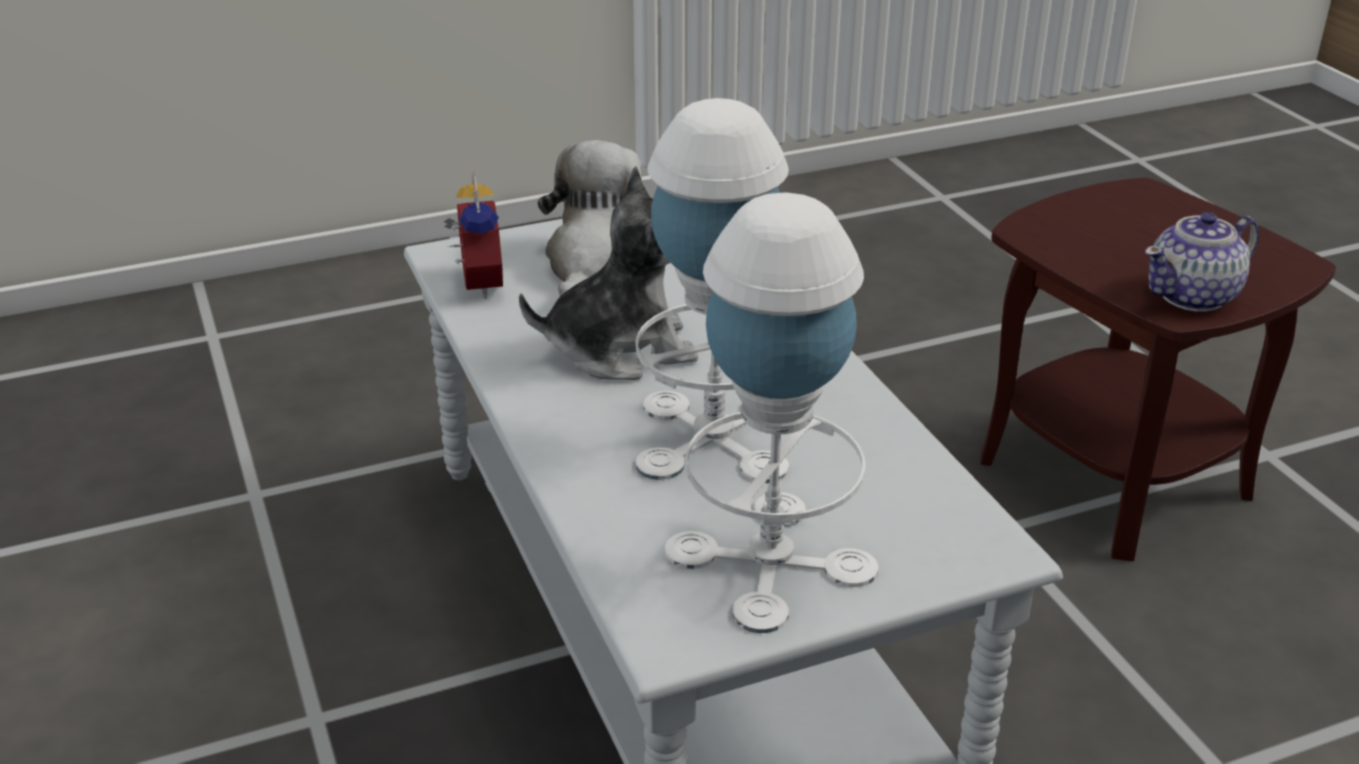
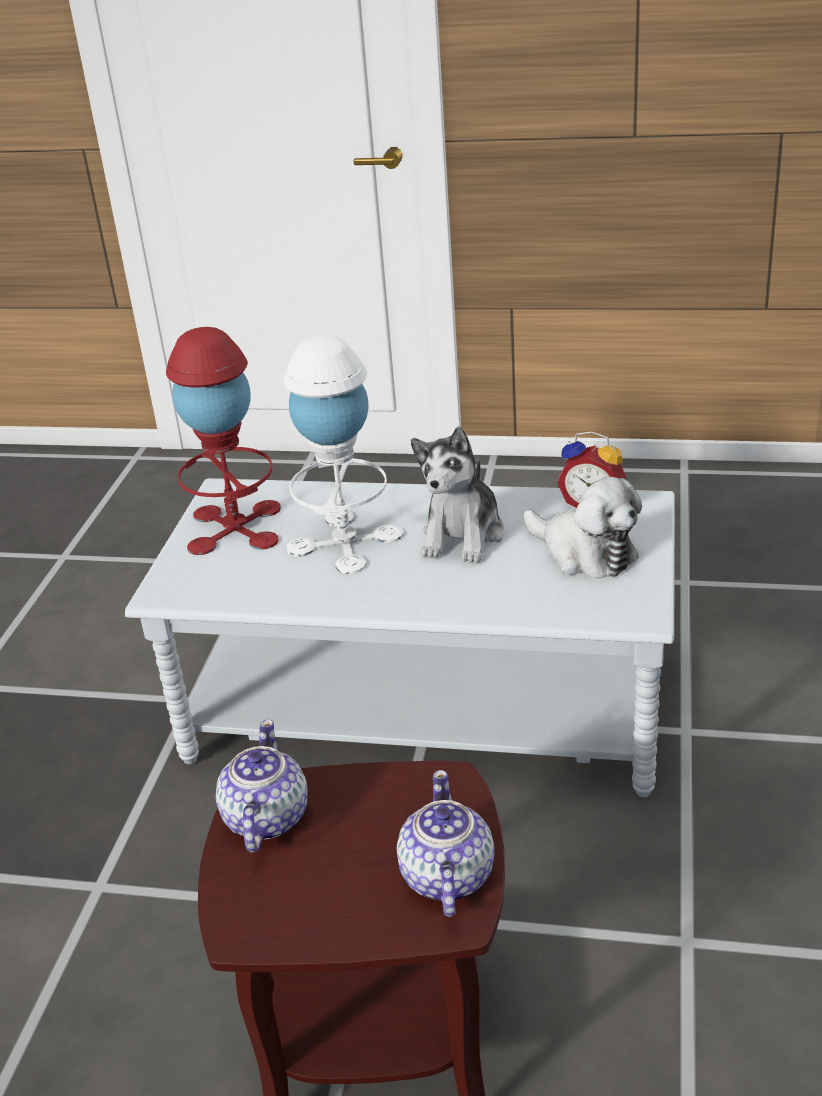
camera: 125 degrees right, 0 degrees up
(770, 560) = (235, 527): white table lamp -> red table lamp
(1119, 204) = (446, 877): none -> teapot

